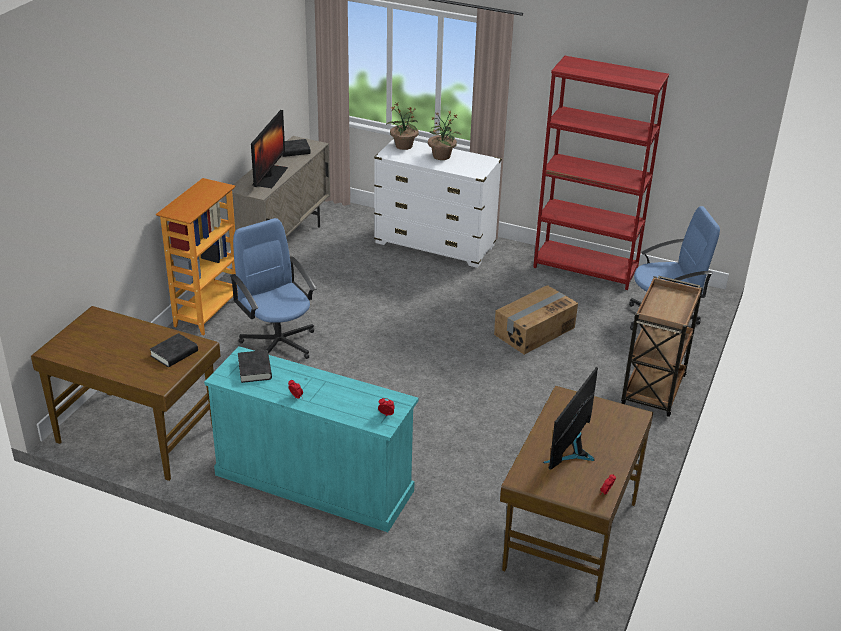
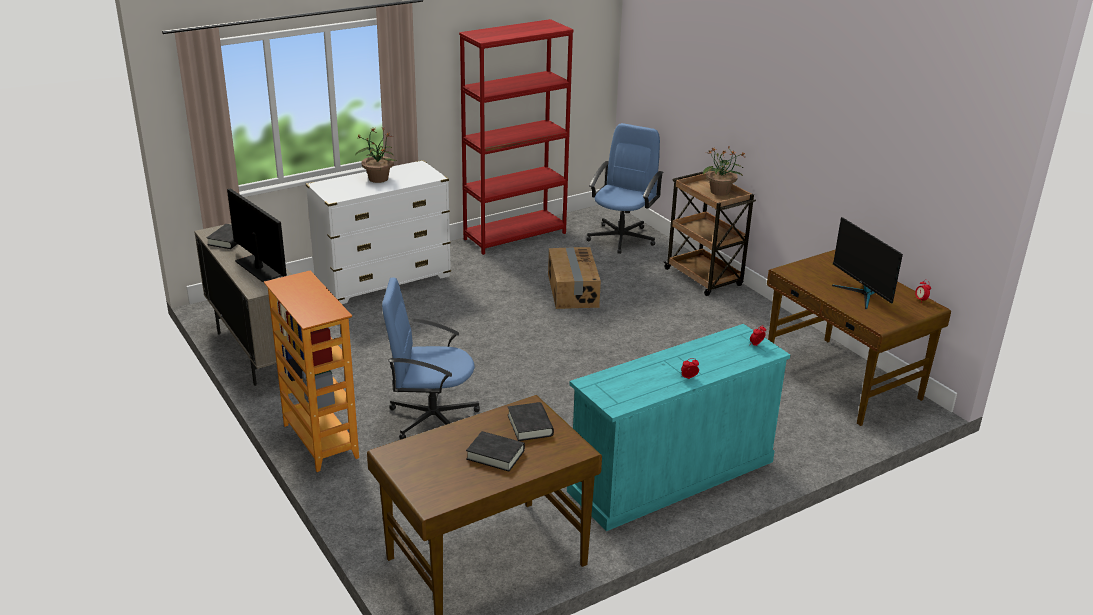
camera: 55 degrees left, 5 degrees down
(255, 369) = (620, 384): black book -> black book (495, 455)
(403, 146) = (331, 186): potted plant -> potted plant (720, 192)

